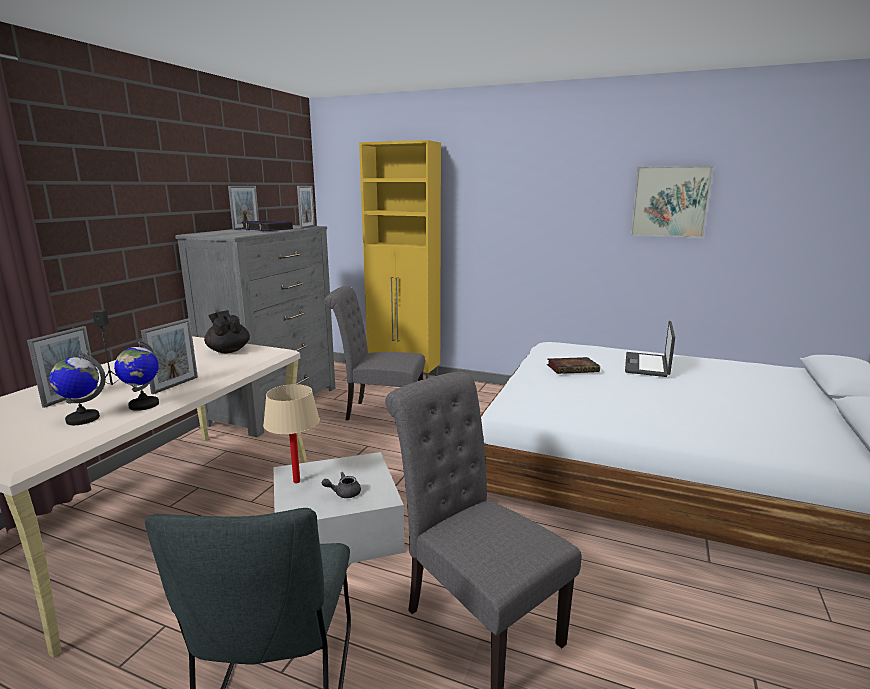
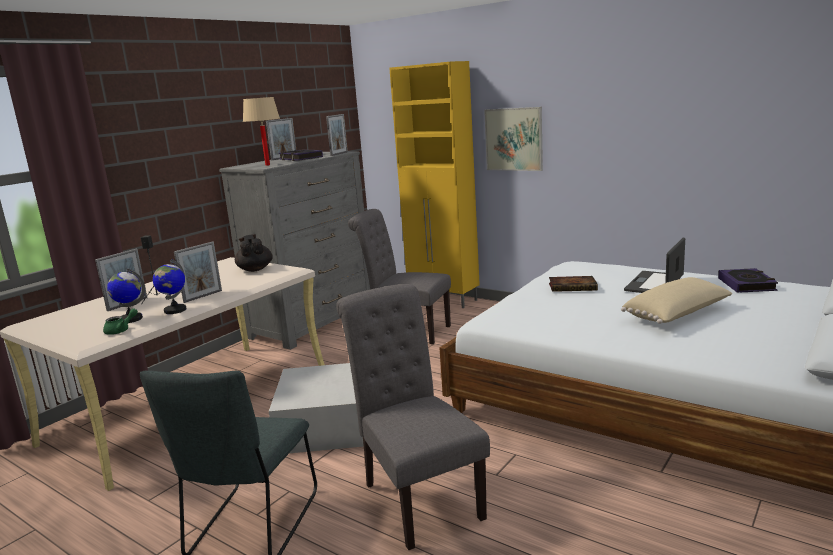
camera: 15 degrees right, 0 degrees up
(72, 436) = (121, 330): none -> green teapot
(296, 481) = (297, 380): beige table lamp -> beige table lamp (267, 165)
(344, 493) = (331, 390): grey teapot -> none
(670, 201) = (701, 108): picture -> picture (514, 139)
(694, 397) = (678, 315): none -> beige pillow
(726, 365) = (746, 284): none -> book

